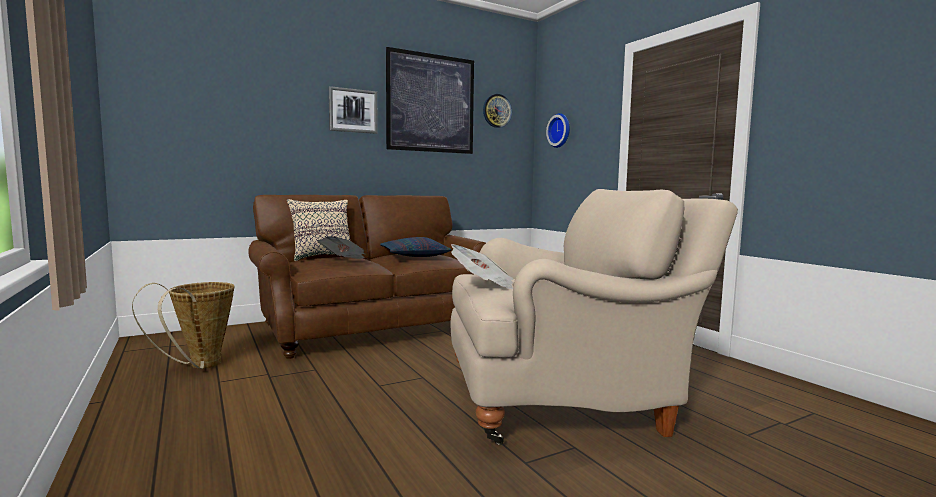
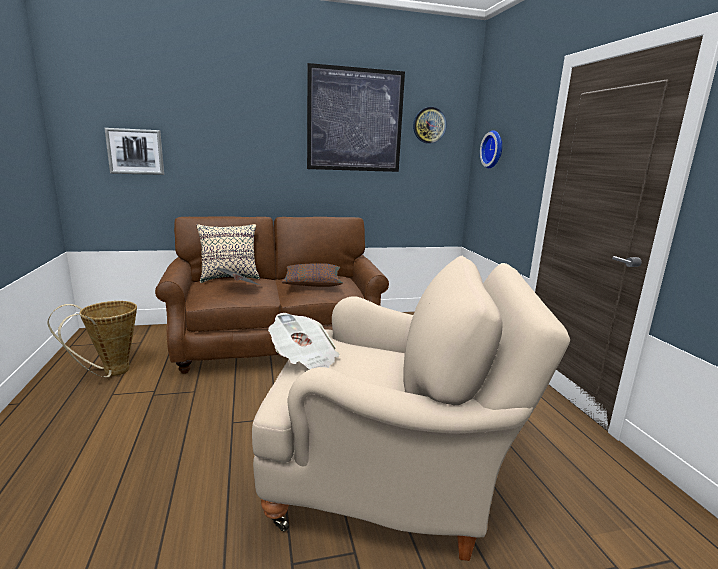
camera: 15 degrees right, 10 degrees up
(353, 111) = (273, 131): picture -> picture (135, 151)
(414, 256) = (312, 283): blue pillow -> brown pillow

